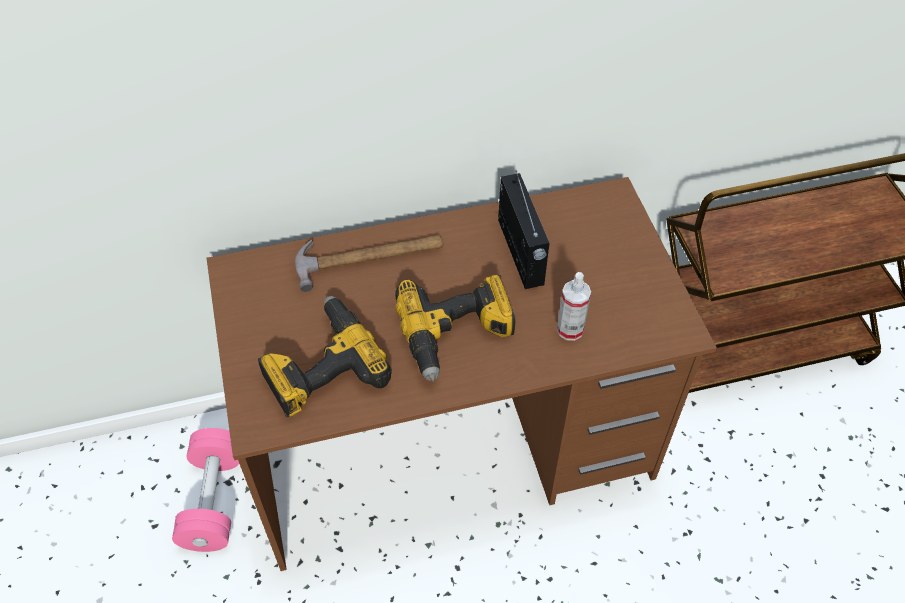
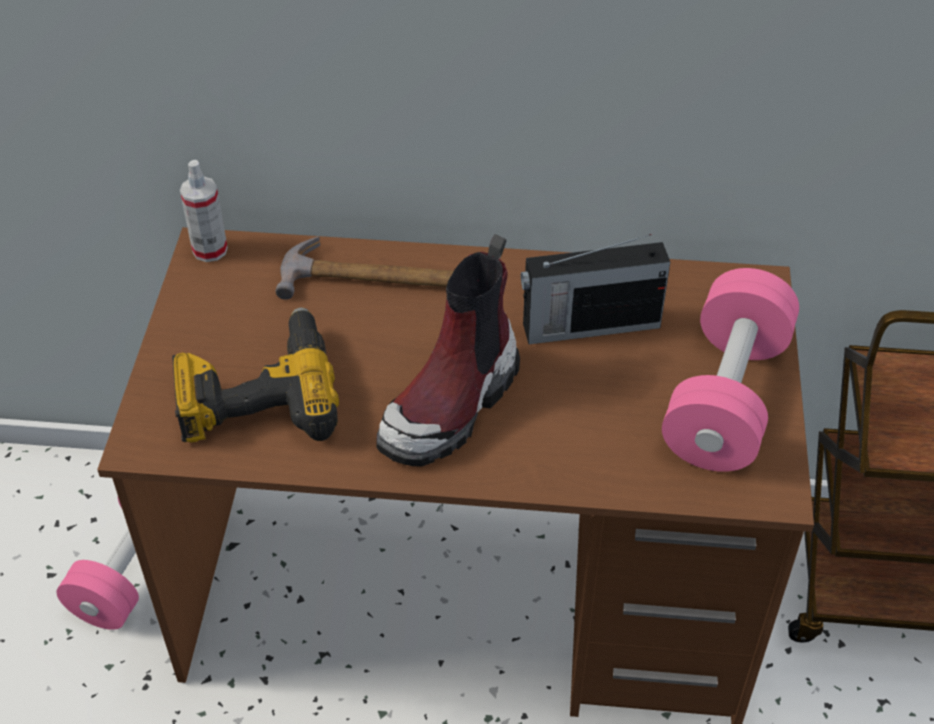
camera: 20 degrees right, 5 degrees down
(457, 335) = (452, 405): power drill -> boot
(520, 253) = (588, 326): radio -> radio turned 75 degrees clockwise
(570, 329) = (610, 441): spray bottle -> spray bottle (210, 250)
(628, 278) = (726, 398): none -> pink dumbbell

